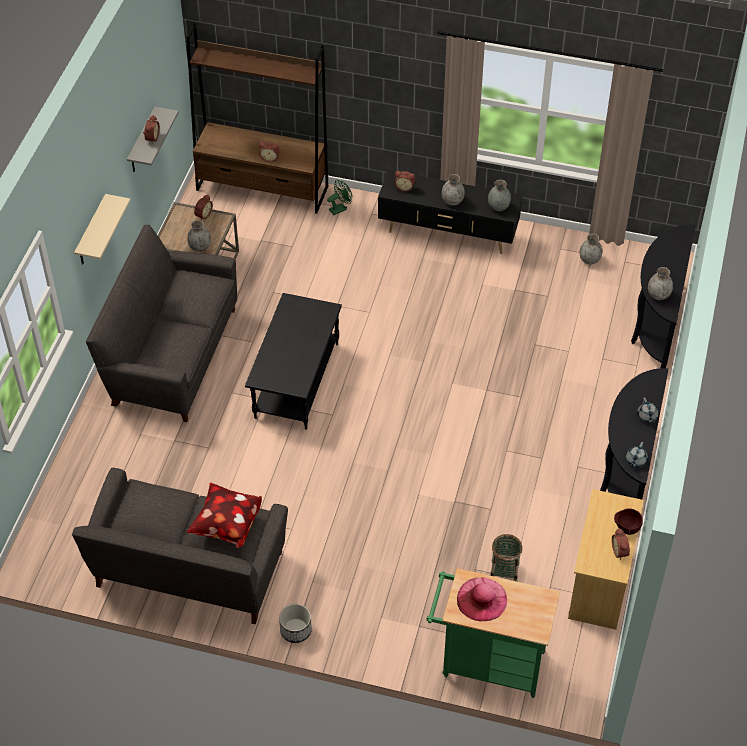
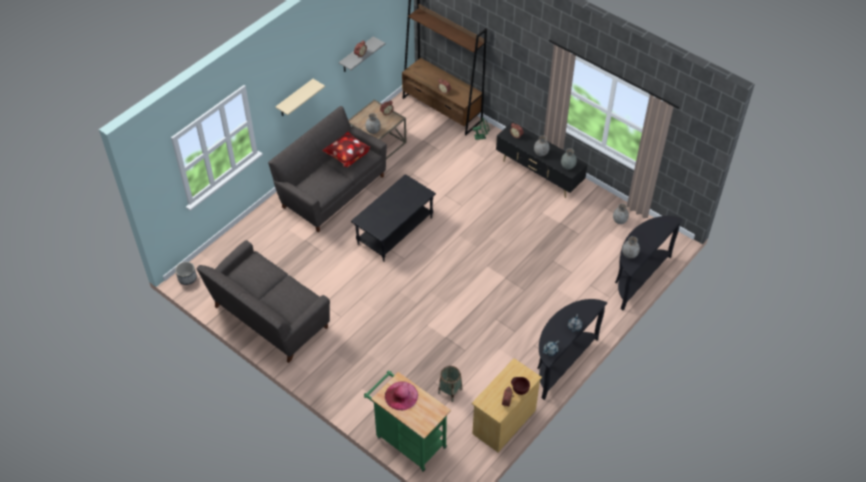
camera: 25 degrees right, 0 degrees up
(226, 525) = (290, 297): pillow -> pillow (346, 156)
(295, 630) = (309, 375): planter -> planter (187, 278)

